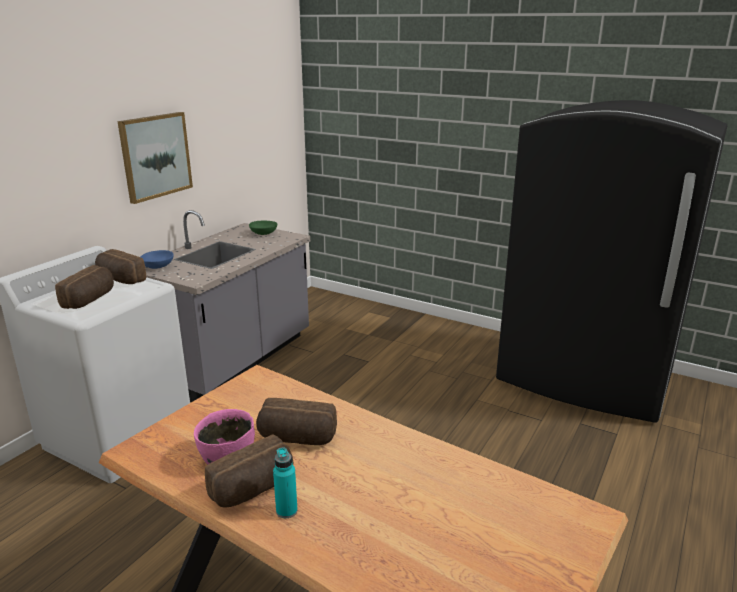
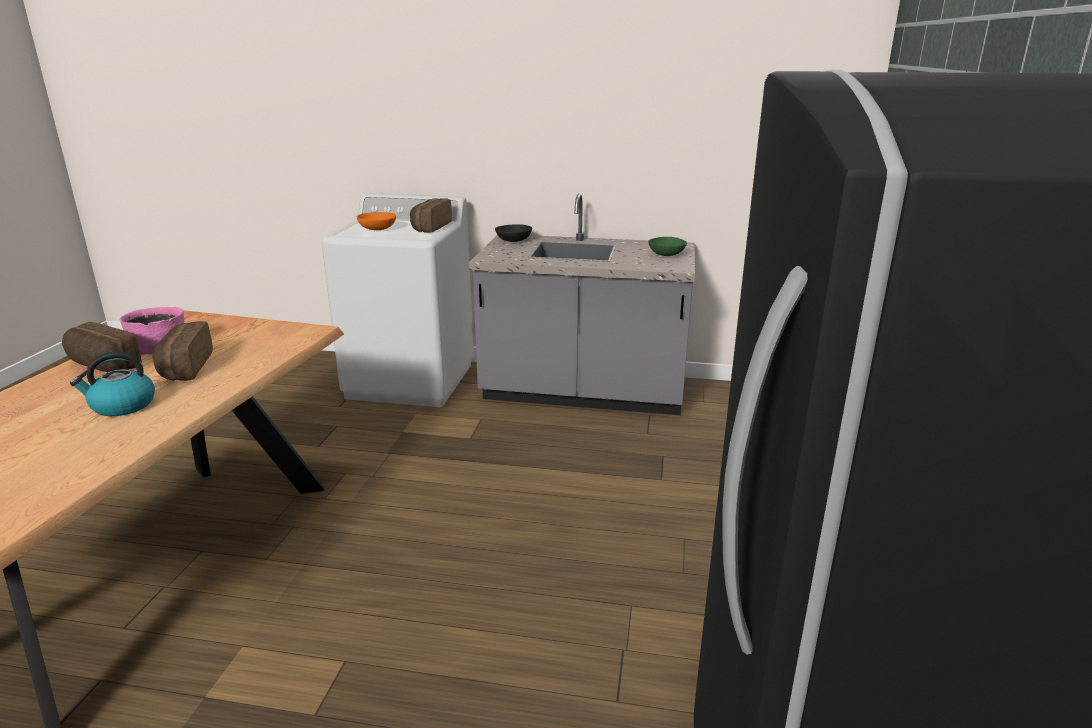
camera: 70 degrees right, 0 degrees up
(91, 299) = (377, 229): bread -> orange bowl
(155, 156) = (563, 121): picture -> none
(158, 267) = (514, 241): blue bowl -> black bowl
(286, 511) = (62, 383): turquoise bottle -> none
(367, 466) = (122, 406): none -> kettle

